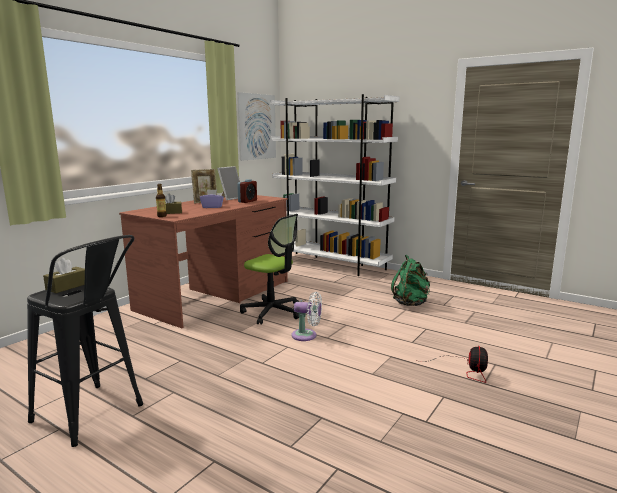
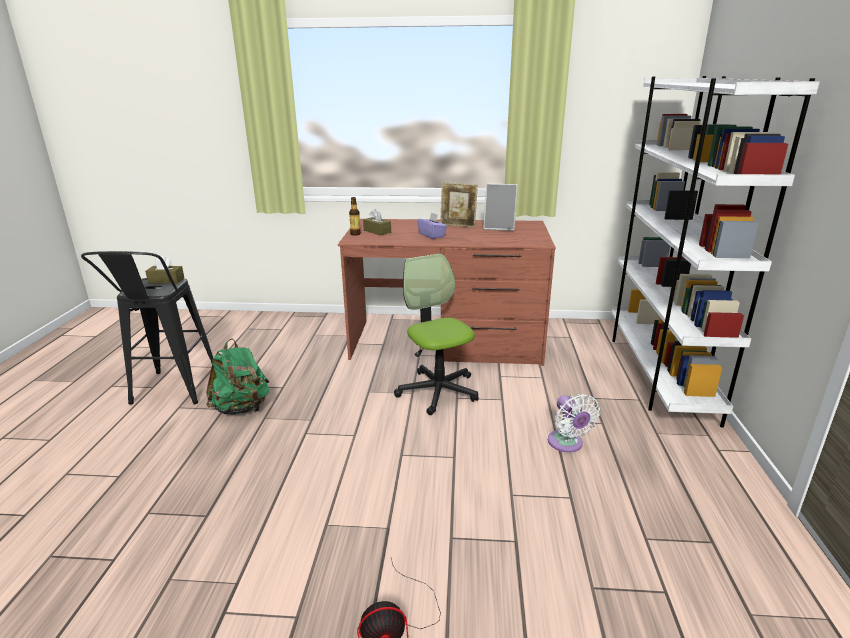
camera: 60 degrees right, 10 degrees up
(247, 201) = (492, 238): alarm clock -> none
(257, 127) = (626, 122): picture -> none
(272, 312) = (438, 391): office chair -> office chair turned 150 degrees clockwise
(307, 336) = (394, 438): white fan -> white fan (567, 444)
(411, 303) = (603, 496): green backpack -> green backpack (242, 408)

